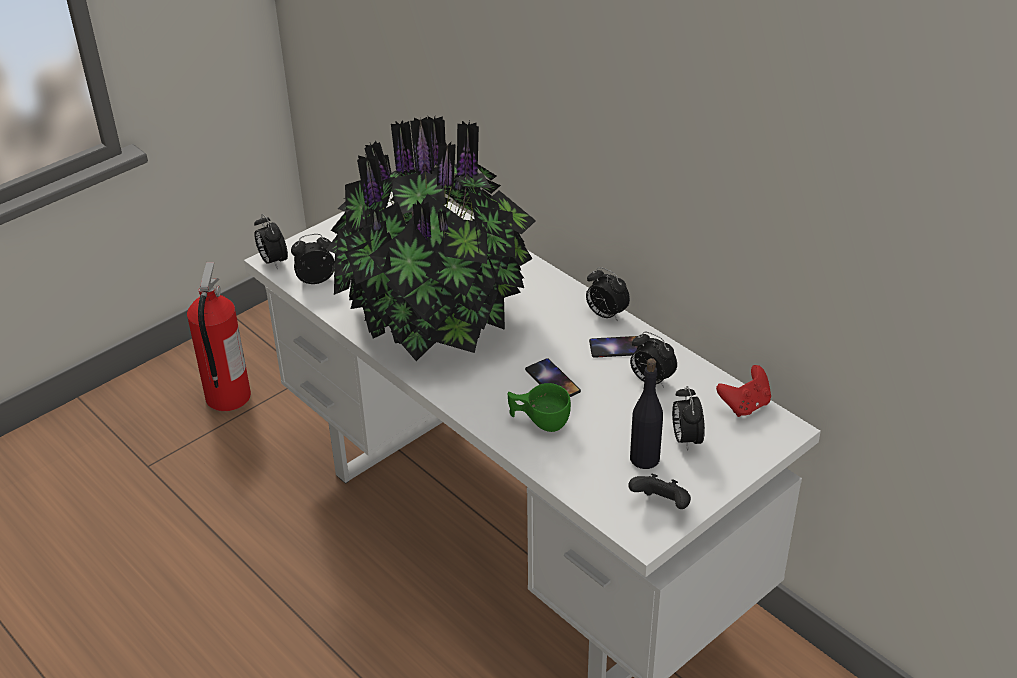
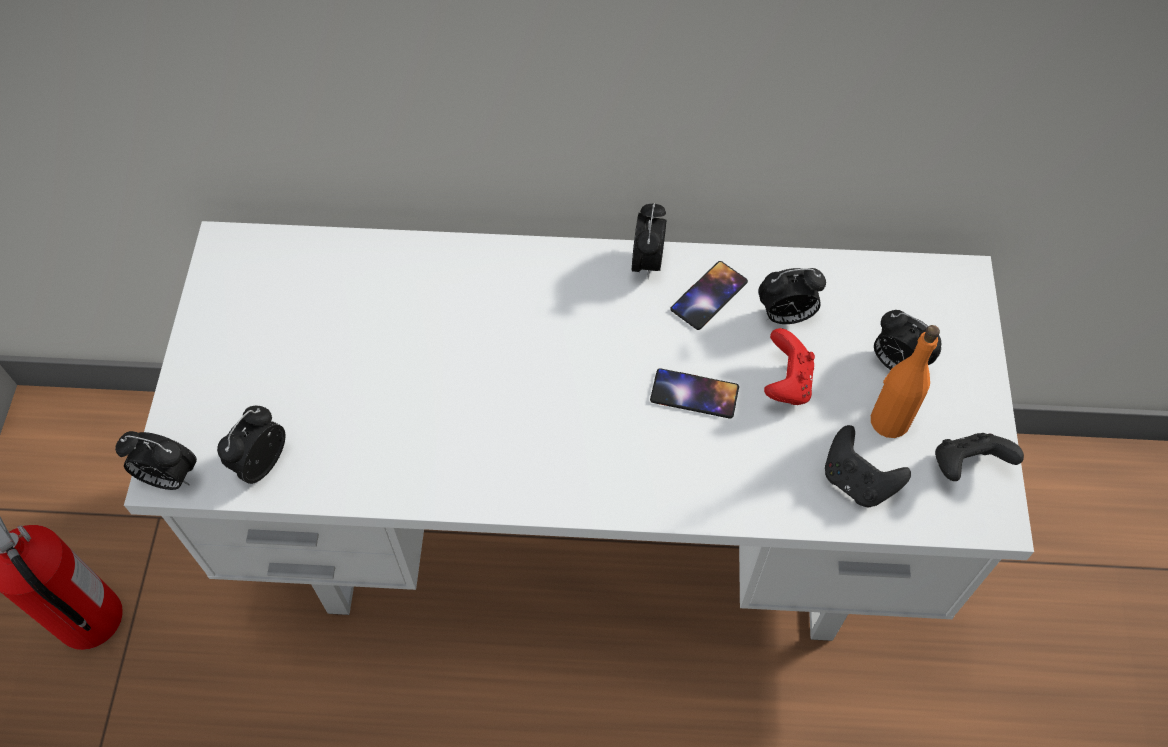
camera: 45 degrees left, 20 degrees up
(436, 318) = (474, 408): potted plant -> none
(539, 421) = (742, 459): green cup -> none
(588, 470) = (857, 481): none -> black game controller
(605, 315) = (647, 263): alarm clock -> alarm clock turned 75 degrees counterclockwise
(644, 458) = (889, 420): black bottle -> orange bottle
(745, 405) = (900, 278): red game controller -> red game controller (786, 383)

